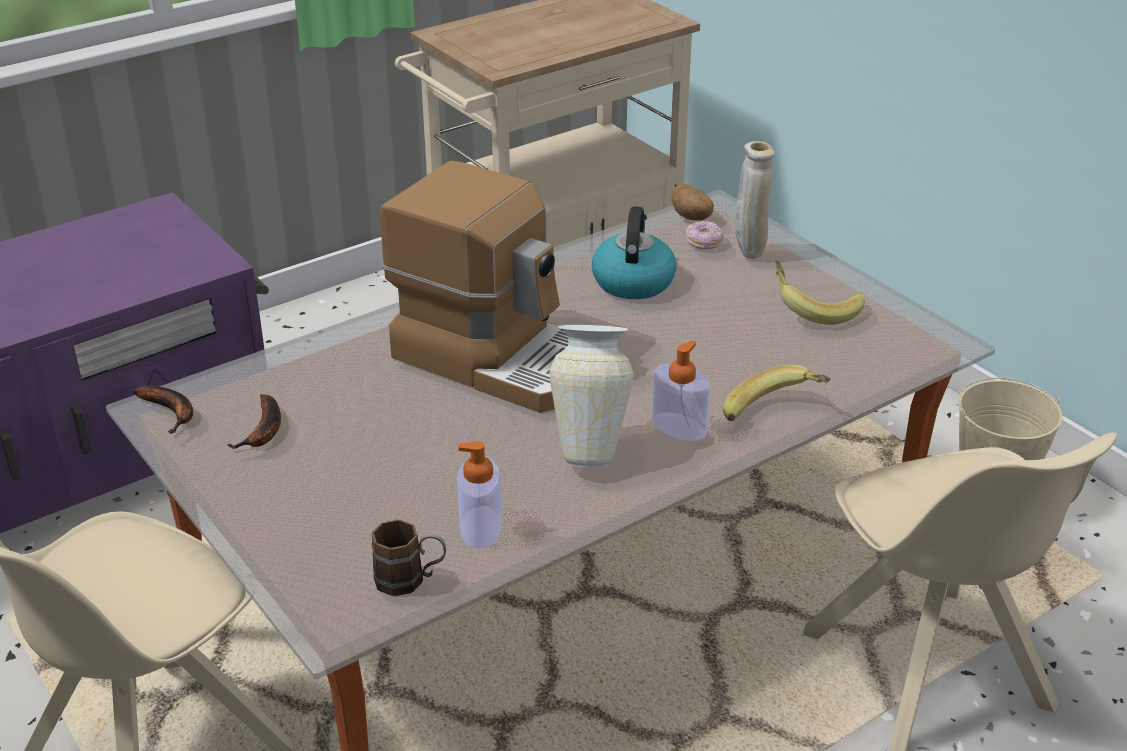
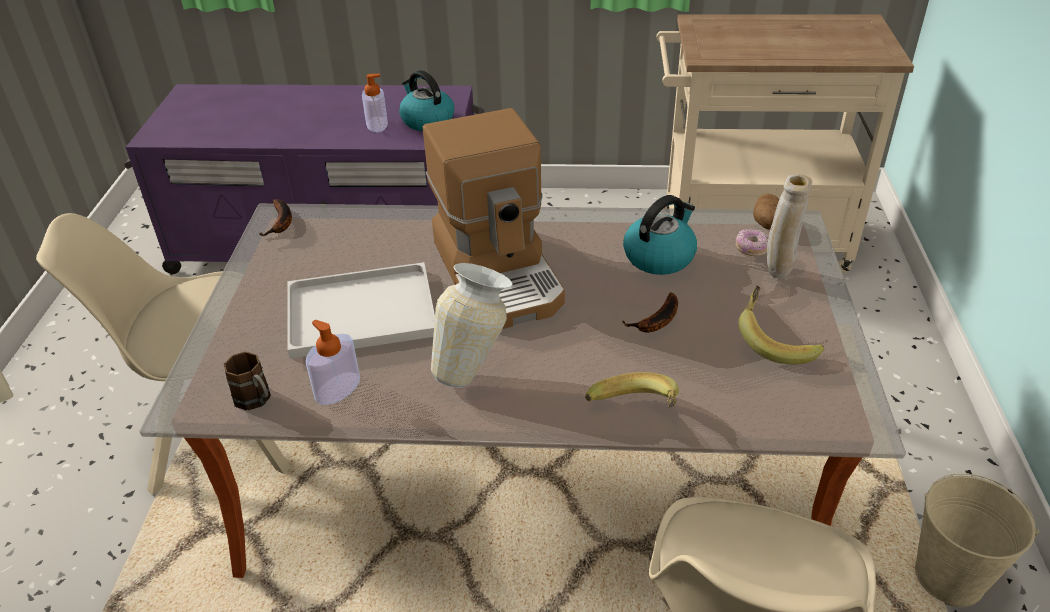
camera: 40 degrees right, 5 degrees up
(169, 249) = (427, 120): none -> kettle
(264, 431) = (309, 258): banana -> banana (657, 321)
(402, 456) = (358, 313): none -> white tray
(679, 427) = (551, 385): soap dispenser -> soap dispenser (377, 124)

